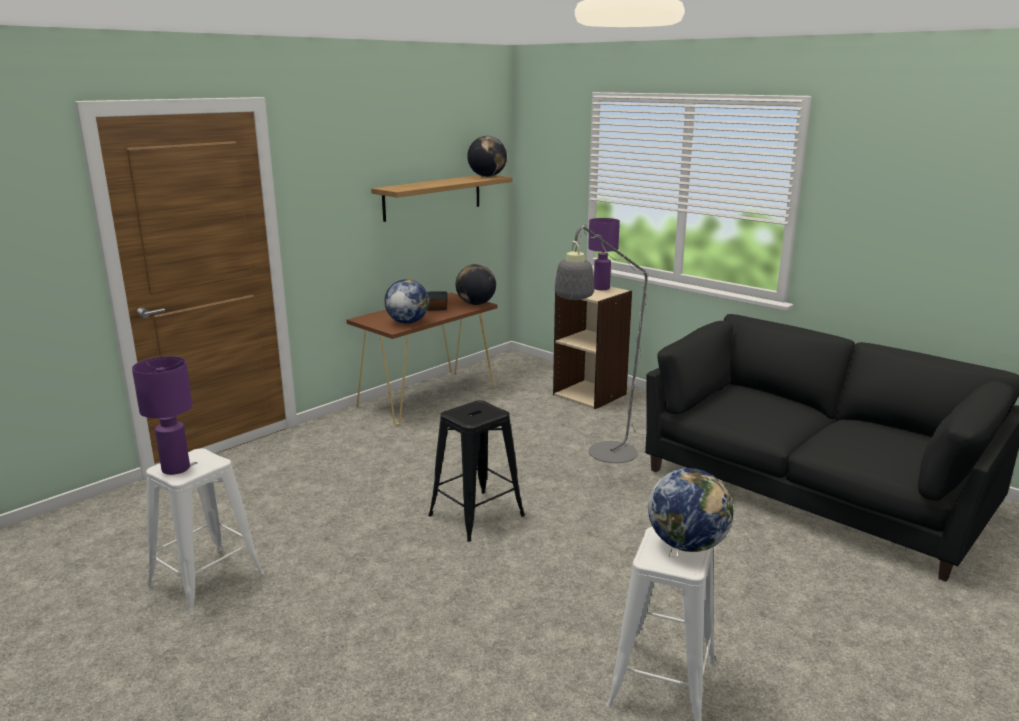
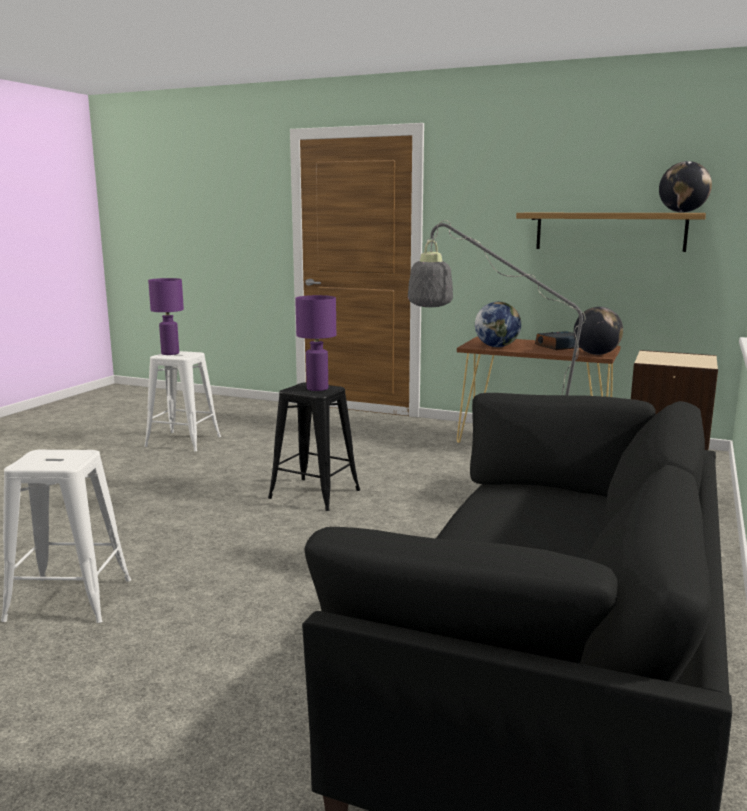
camera: 70 degrees right, 5 degrees down
(601, 288) = (695, 360): purple table lamp -> purple table lamp (318, 388)
(687, 544) = (62, 462): globe -> none

